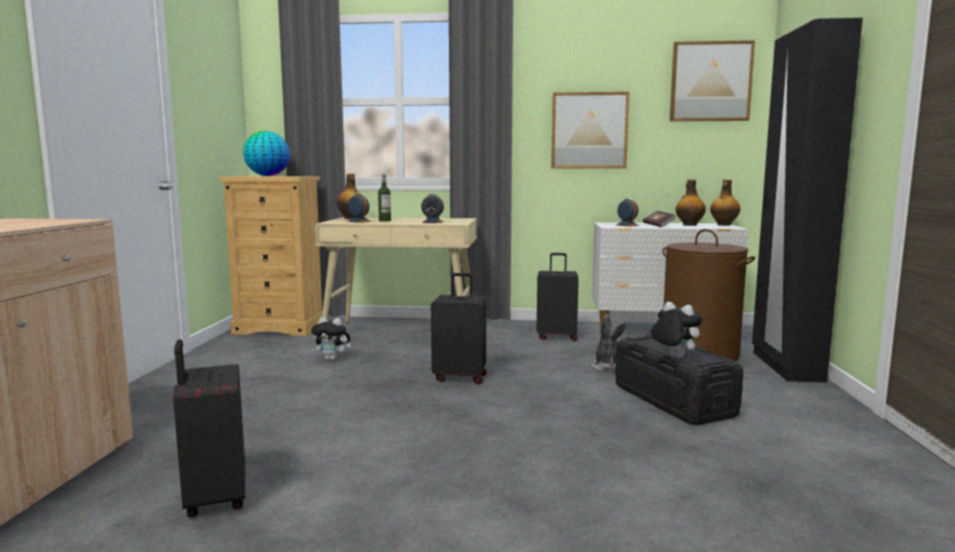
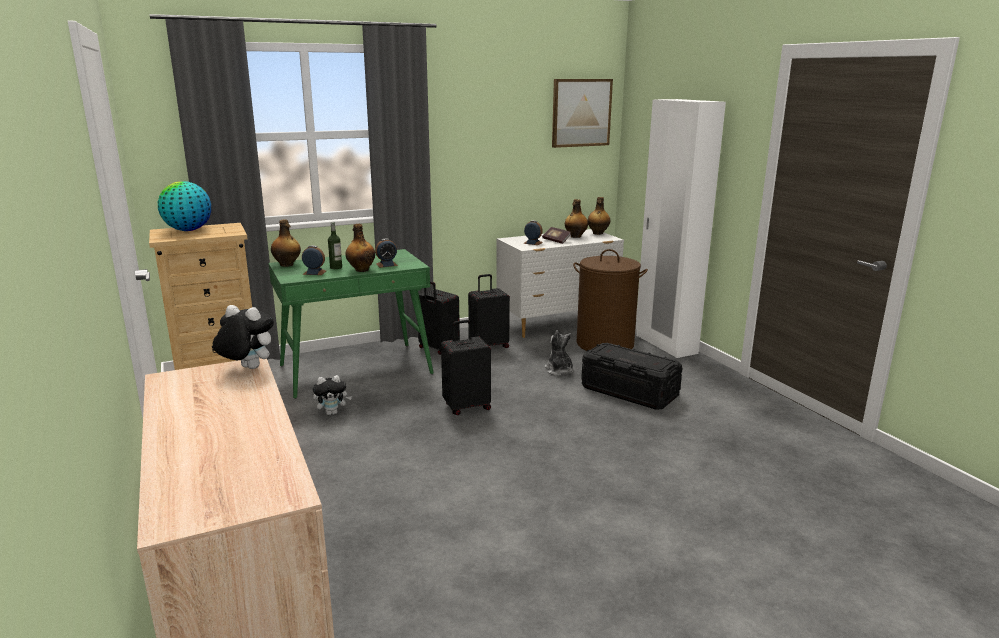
camera: 30 degrees left, 10 degrees up
(214, 499) = (436, 565): black suitcase -> black suitcase (438, 349)
(401, 222) = (361, 270): none -> bottle
(403, 334) = (356, 369): beige desk -> green desk
(589, 131) = (489, 158): picture -> none
(673, 356) = (637, 364): plush toy -> plush toy (247, 368)
(786, 366) = (665, 344): black wardrobe -> white wardrobe

